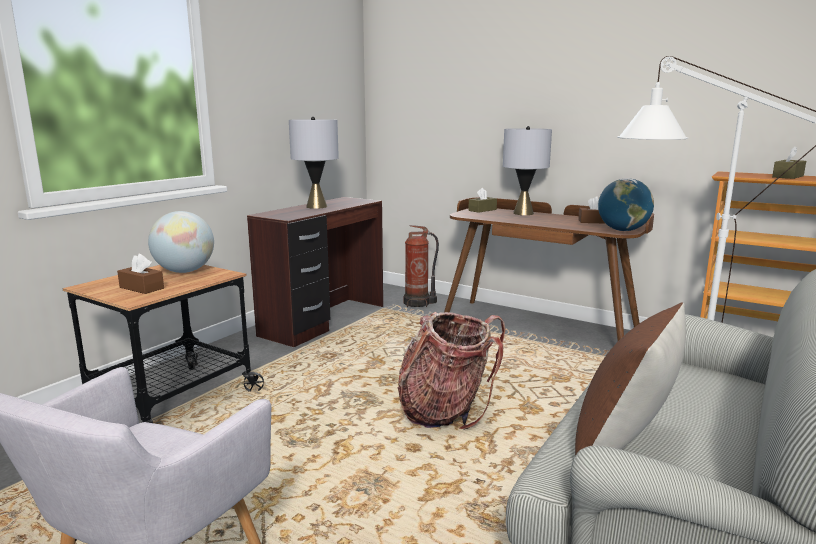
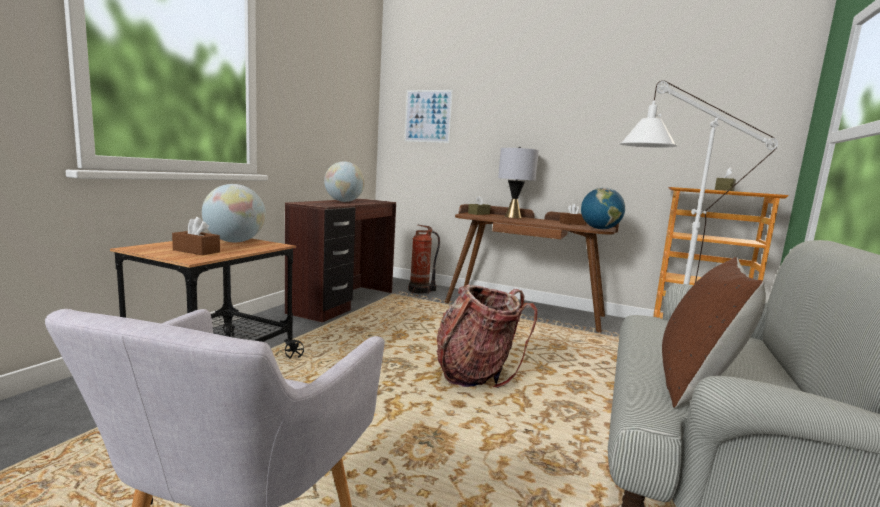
camera: 10 degrees left, 5 degrees down
(317, 206) = (344, 201): grey table lamp -> globe
(420, 89) = (428, 116): none -> picture

